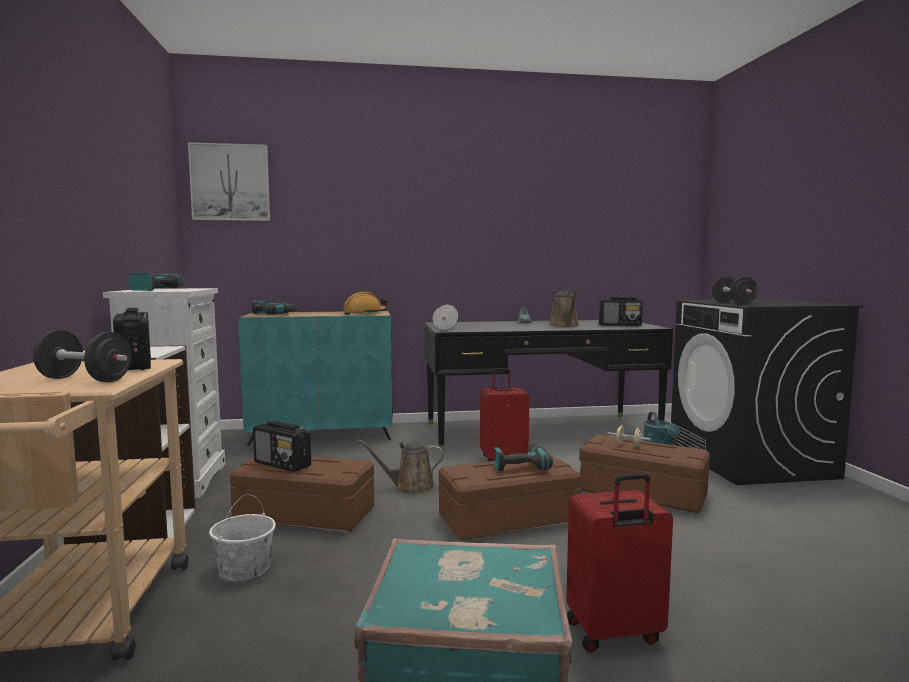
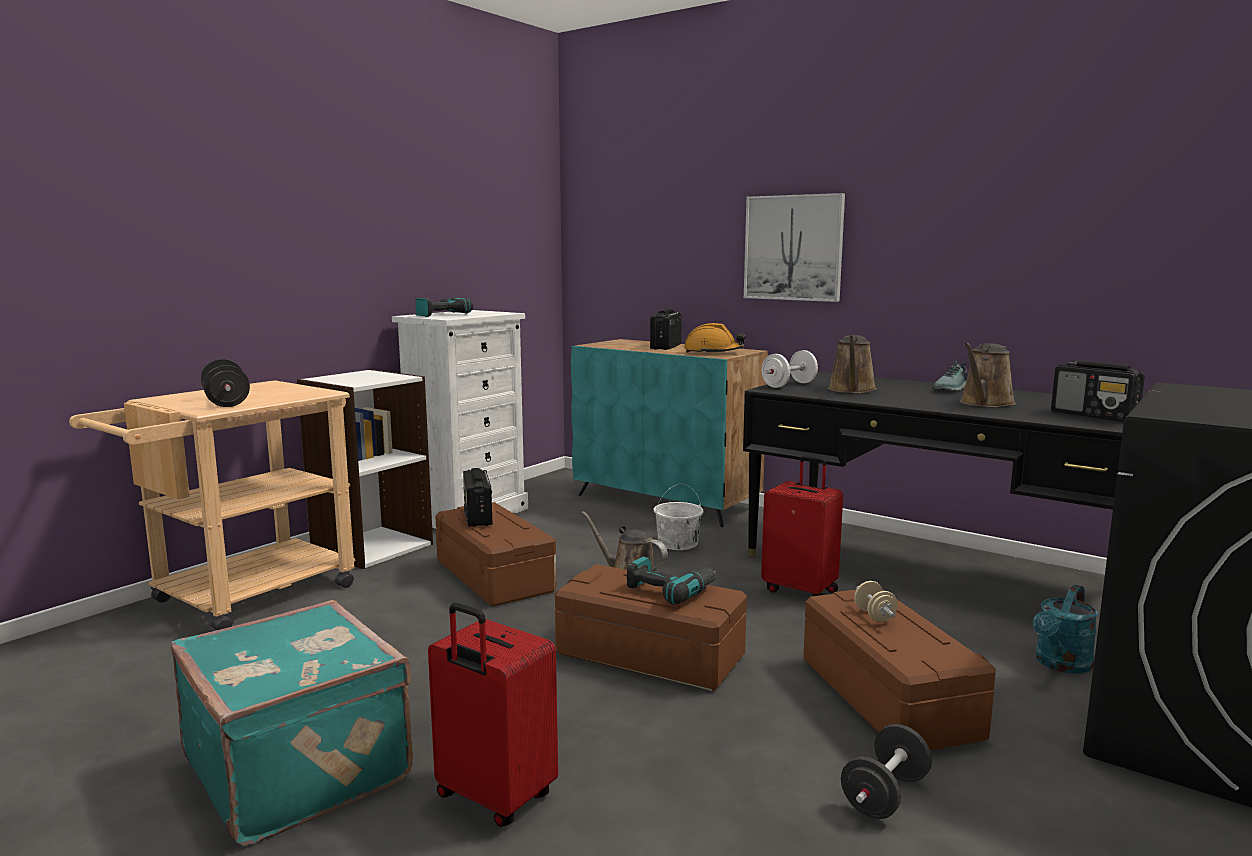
camera: 45 degrees right, 5 degrees up
(134, 365) = (297, 393): radio -> radio (665, 347)
(230, 182) = (606, 180): picture -> picture (793, 248)
(245, 568) = (375, 603): white bucket -> white bucket (678, 543)
(273, 314) = (621, 344): power drill -> none
(486, 327) = (852, 390): none -> brown watering can
(733, 303) = (1186, 404): black dumbbell -> black dumbbell (885, 795)

